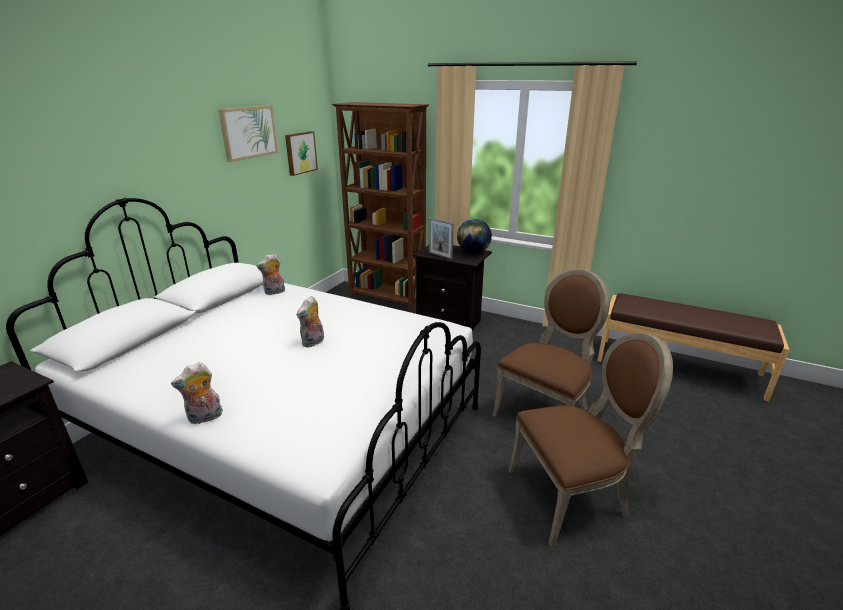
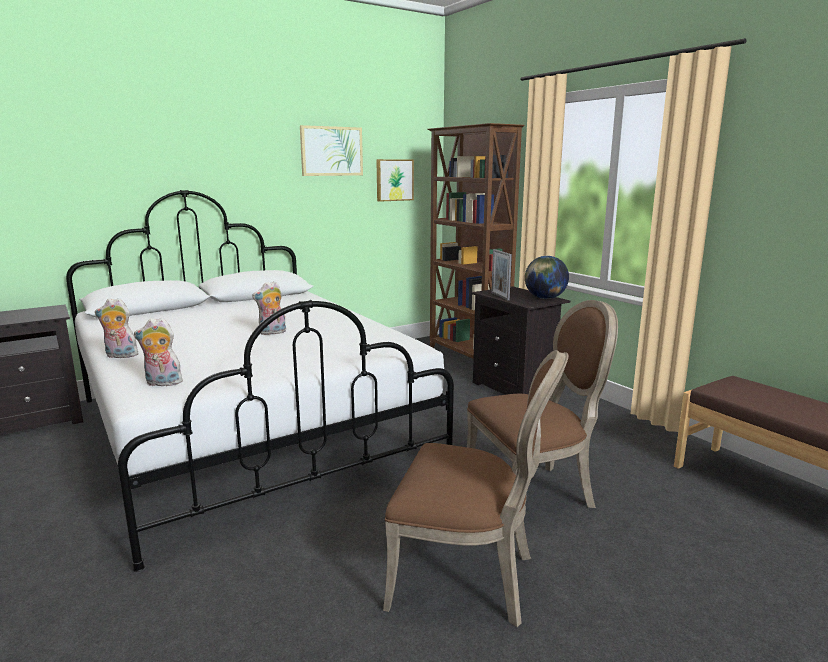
camera: 30 degrees right, 10 degrees down
(274, 292) = (298, 299): plush toy -> plush toy (162, 383)

